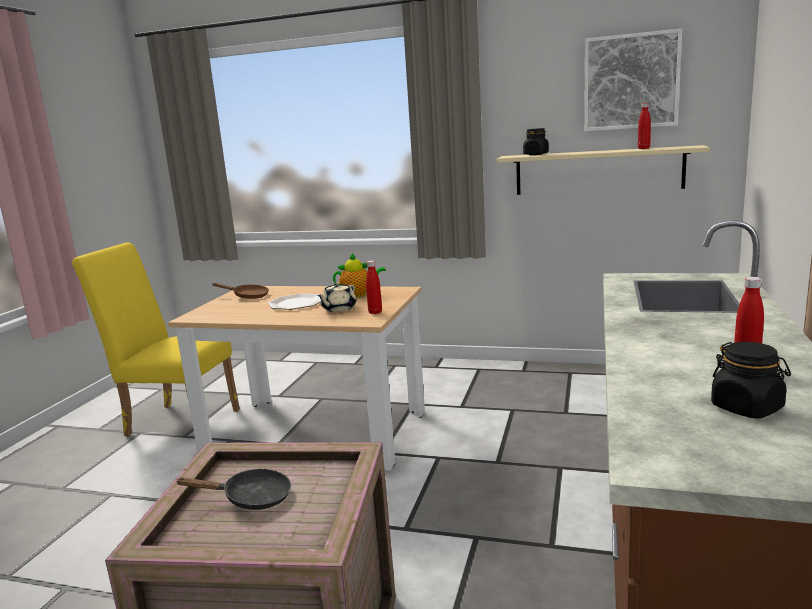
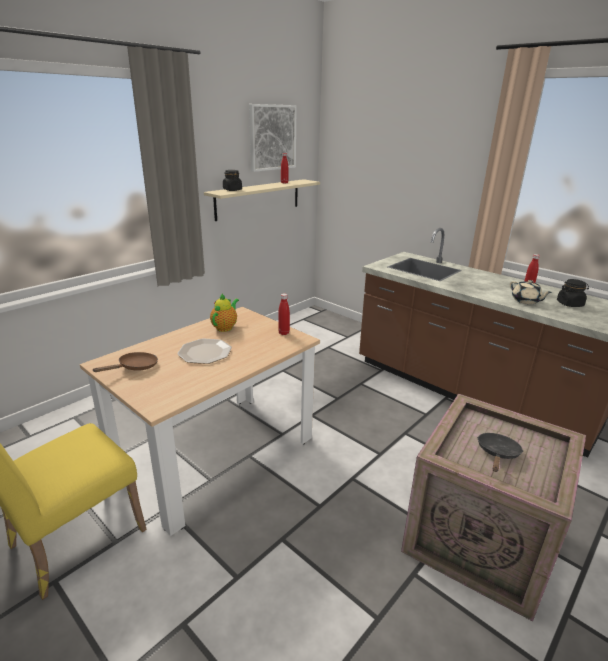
camera: 65 degrees left, 10 degrees up
(338, 309) = (253, 342): beige teapot -> beige teapot (526, 301)

